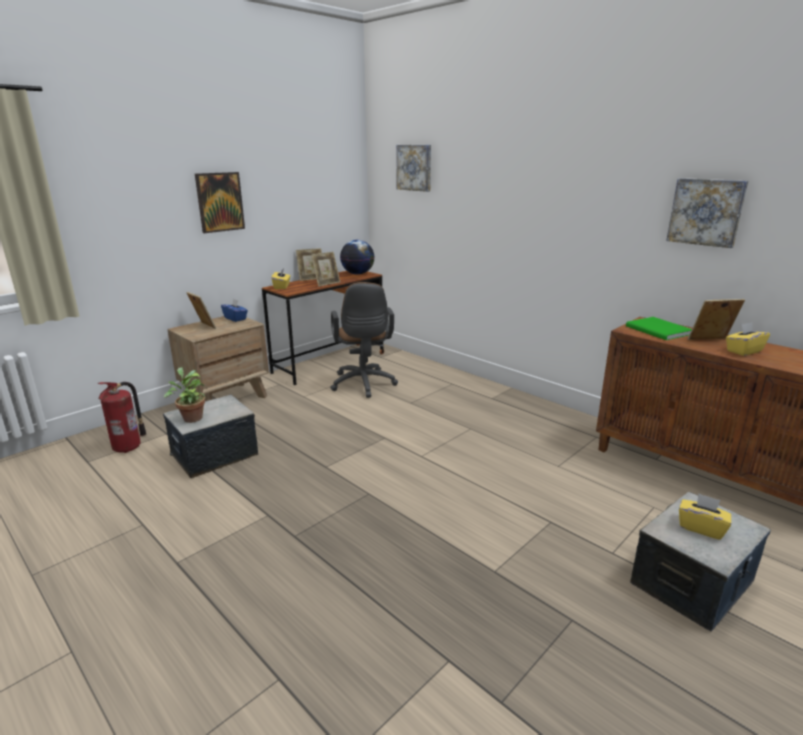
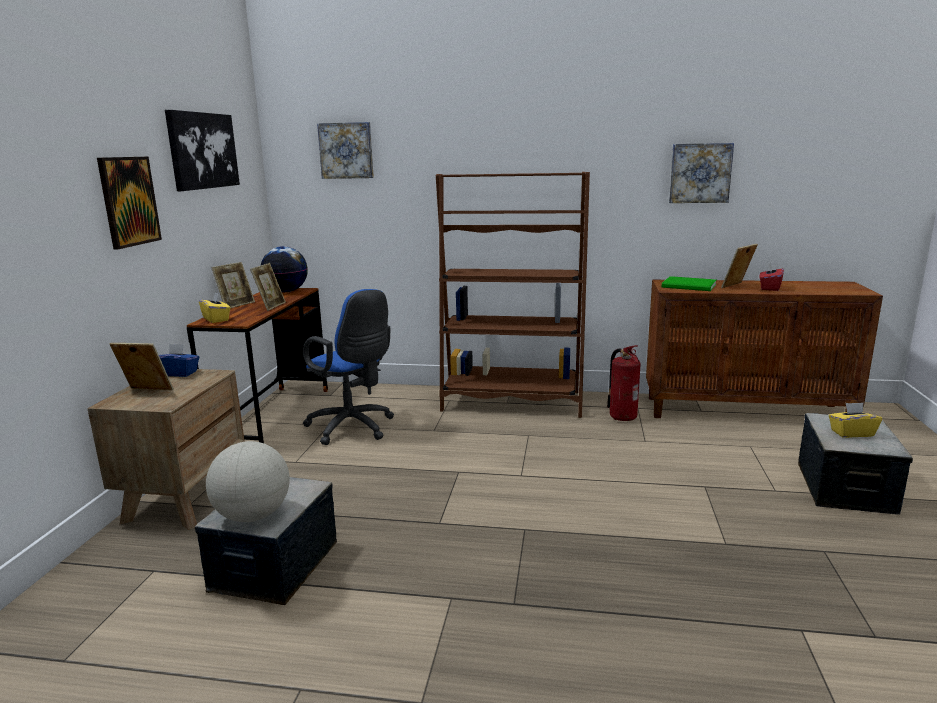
camera: 35 degrees left, 5 degrees down
(129, 447) = (113, 611): fire extinguisher -> fire extinguisher (622, 417)
(191, 417) = (253, 516): potted plant -> globe
(297, 166) = (202, 150): none -> picture
(363, 385) = (353, 428): brown office chair -> blue office chair
(496, 398) = (511, 401): none -> brown bookcase
(743, 351) = (769, 288): yellow tissue box -> red tissue box

